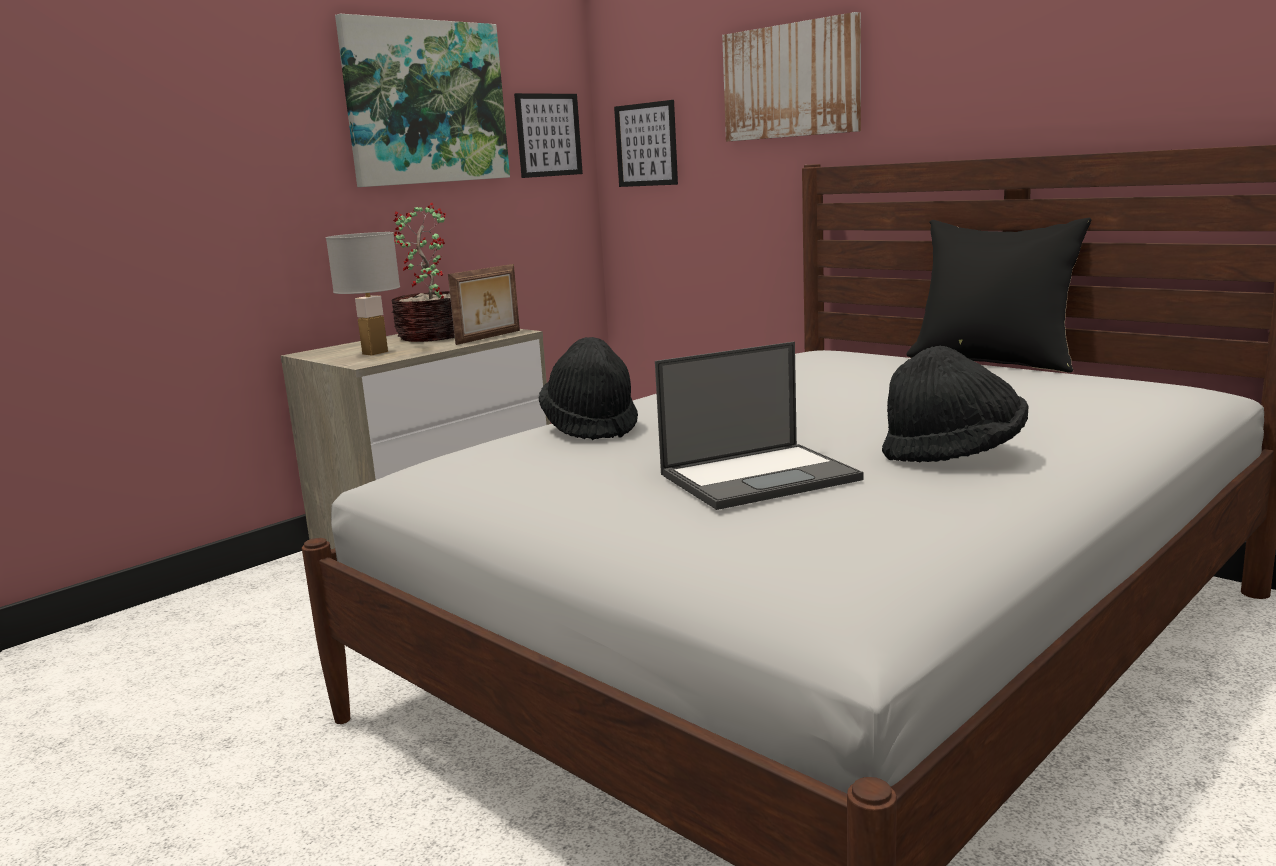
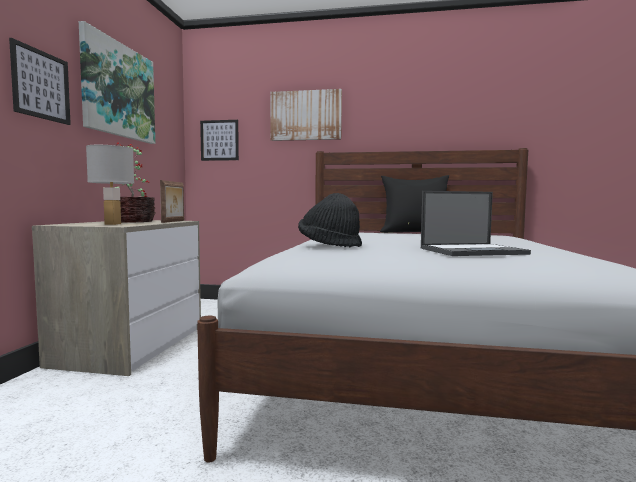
camera: 35 degrees left, 10 degrees down
(548, 135) = (168, 128): picture -> picture (41, 85)
(760, 476) = (473, 251): laptop -> laptop turned 45 degrees clockwise
(953, 454) = (512, 244): black hat -> none

